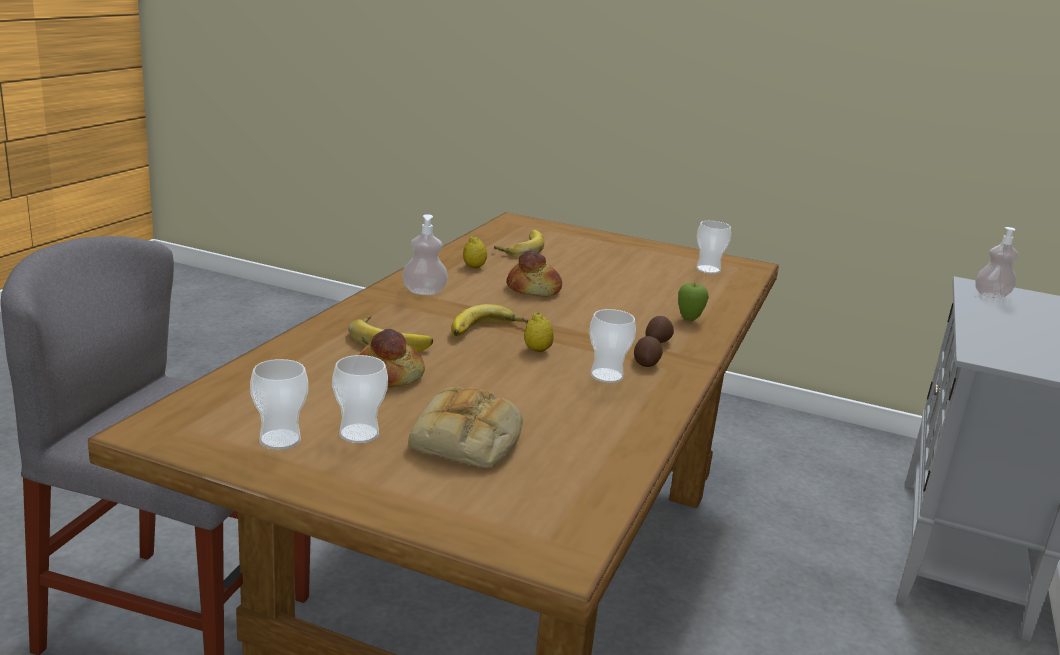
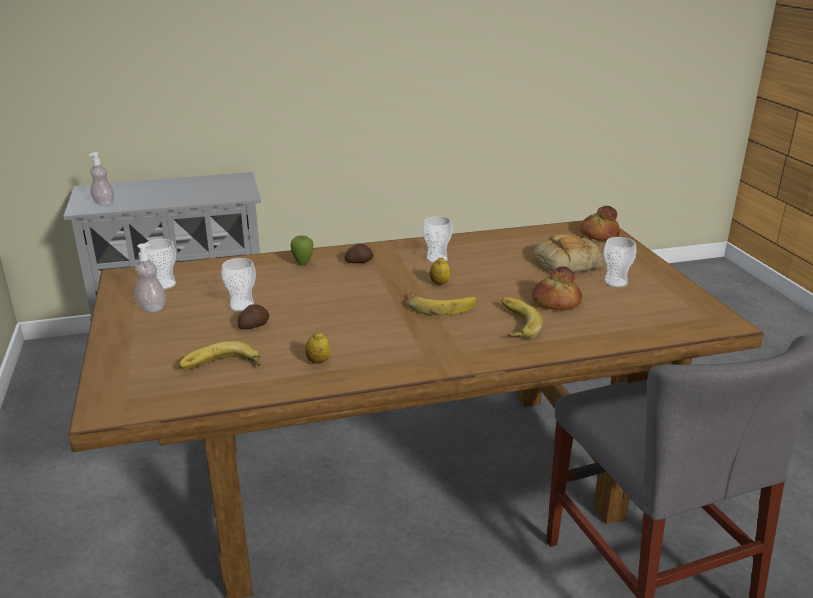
camera: 125 degrees left, 5 degrees up
(280, 440) = (659, 294): cup -> cup (242, 306)
(424, 292) = (415, 352): soap dispenser -> soap dispenser (152, 308)
(534, 289) = (331, 321): bread -> bread (598, 234)
(646, 362) = (398, 256): potato -> potato (253, 325)

